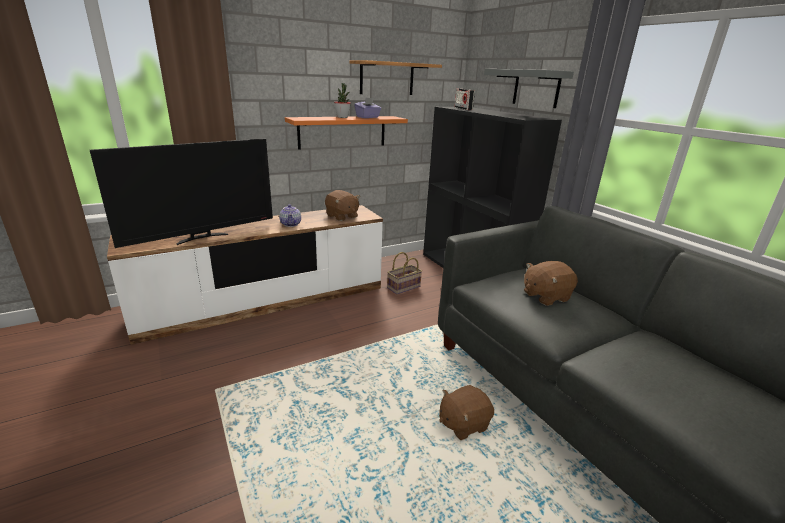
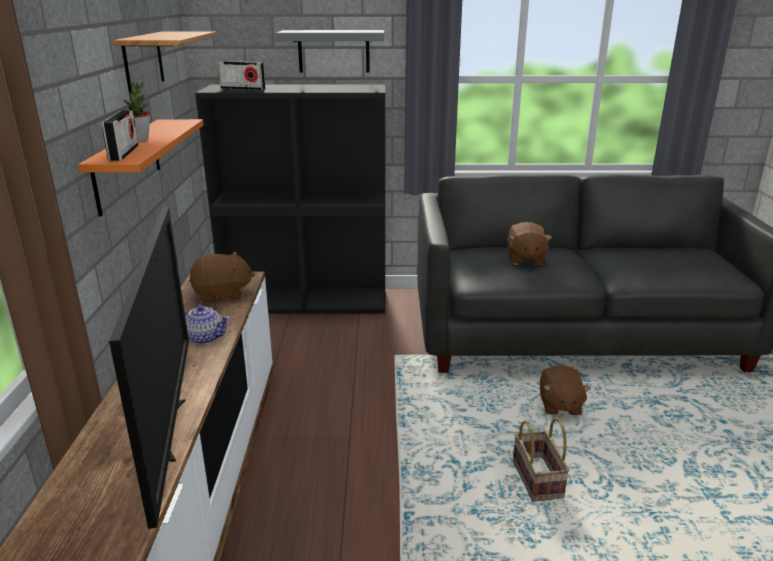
camera: 60 degrees left, 0 degrees up
(311, 118) = (124, 153): none -> radio
(368, 117) = (160, 130): purple tissue box -> none
(403, 287) = (291, 357): basket -> basket (539, 480)

